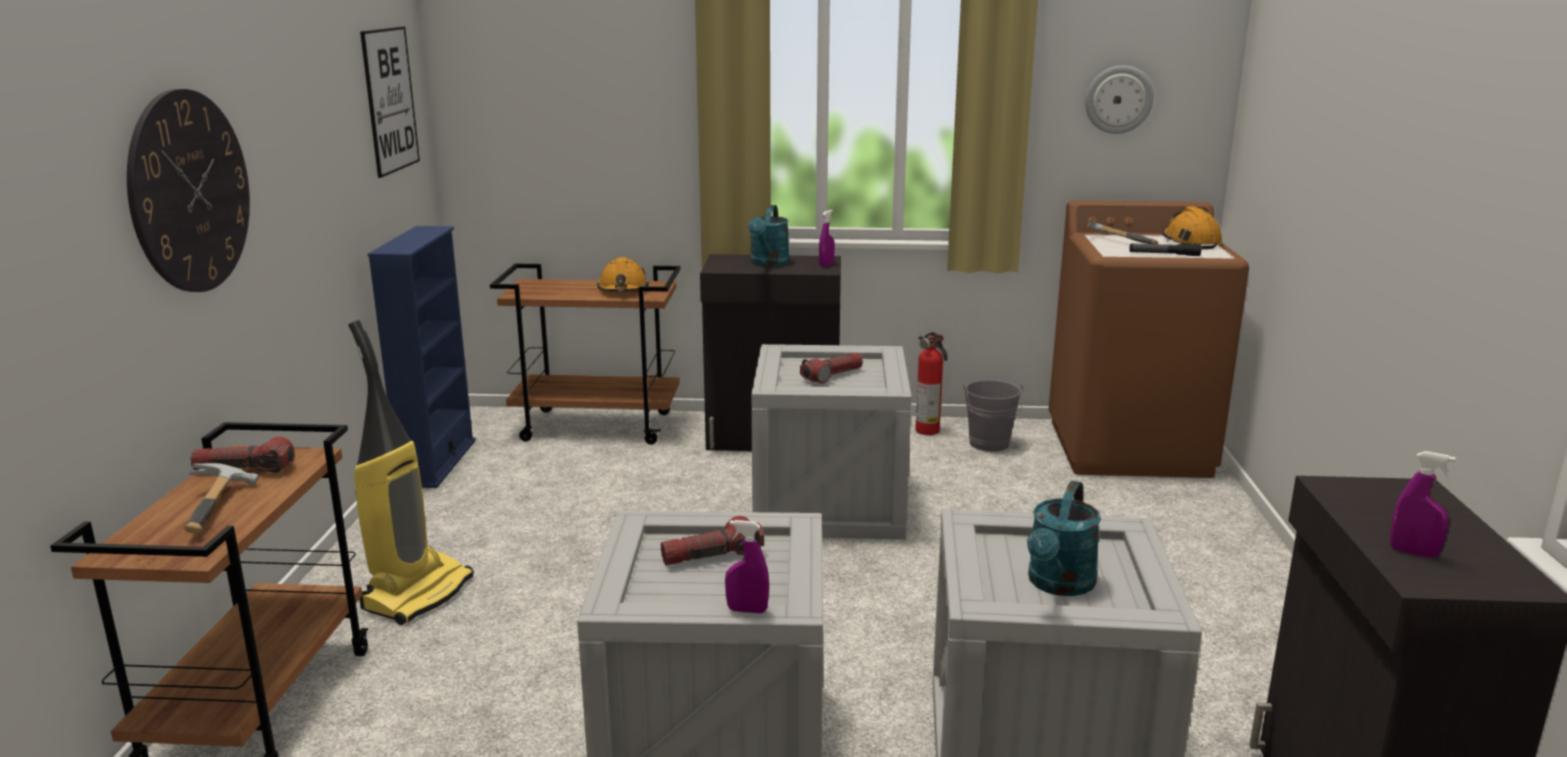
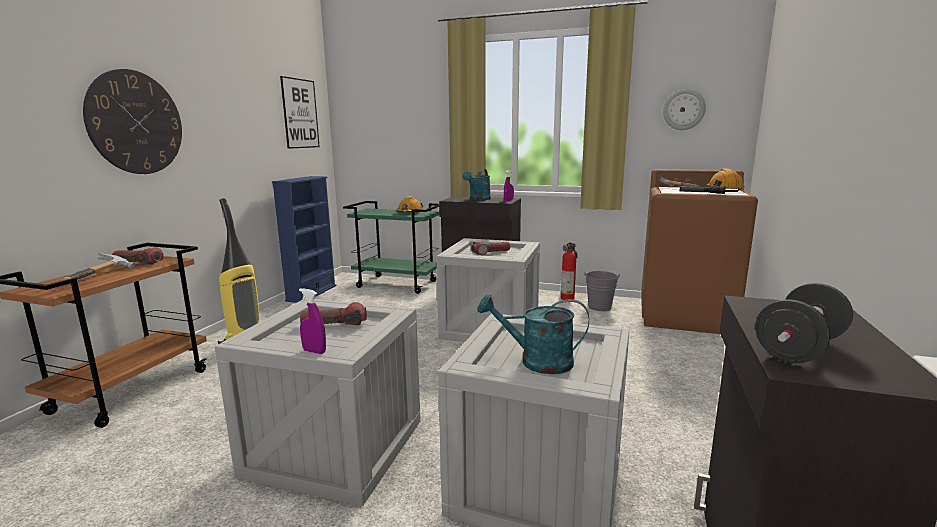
camera: 15 degrees right, 5 degrees down
(598, 426) = (398, 284): brown cart -> green cart
(1058, 585) = (536, 362): turquoise watering can -> turquoise watering can turned 60 degrees clockwise
(1413, 553) = (799, 348): purple spray bottle -> black dumbbell

